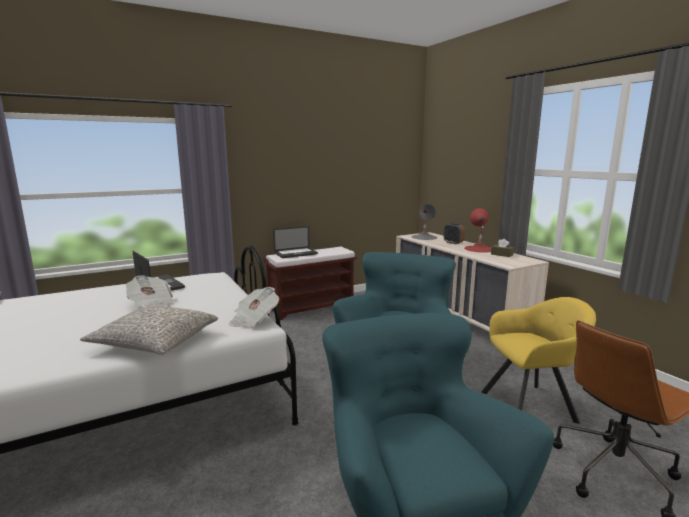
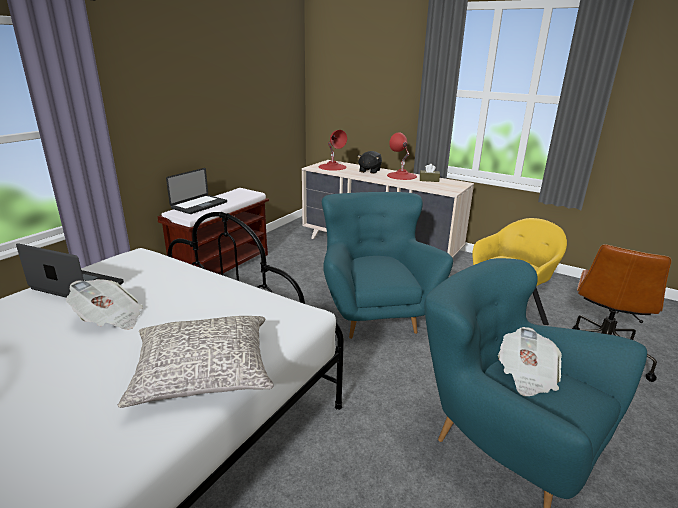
camera: 30 degrees left, 10 degrees up
(254, 320) = (283, 307): newspaper -> newspaper (526, 376)
(424, 237) = (332, 167): grey table lamp -> red table lamp
(453, 243) = (369, 171): alarm clock -> black plush toy

